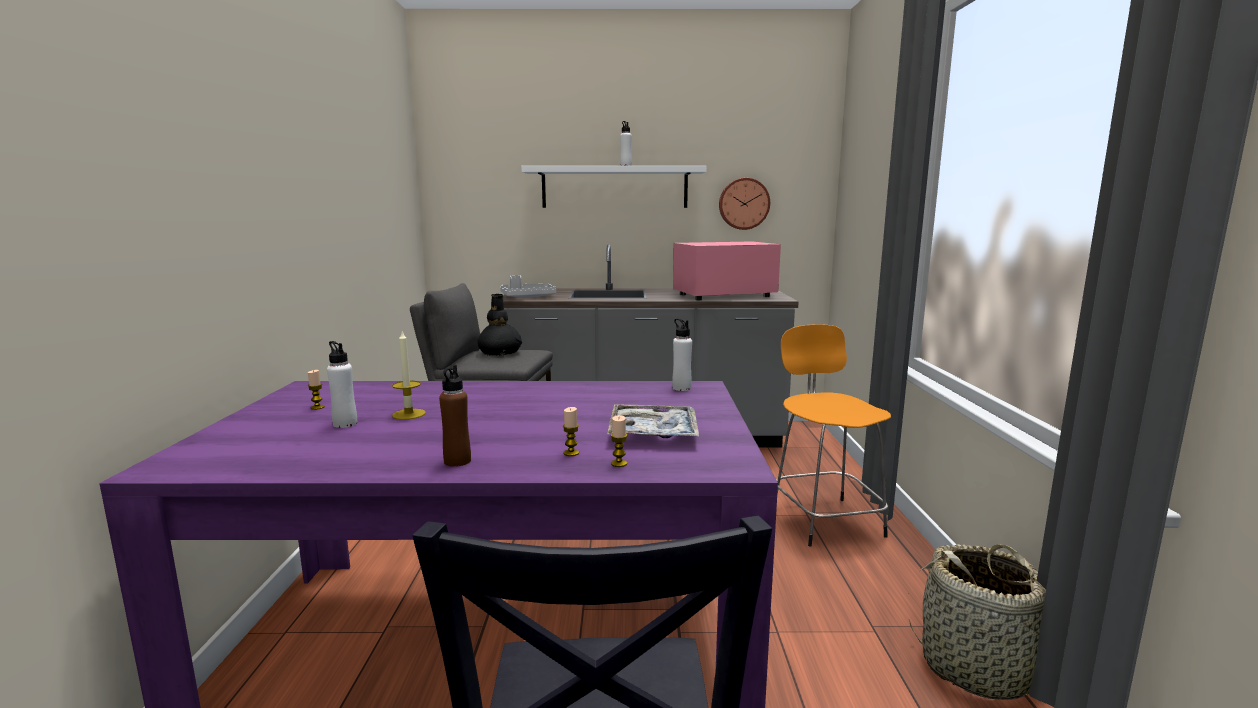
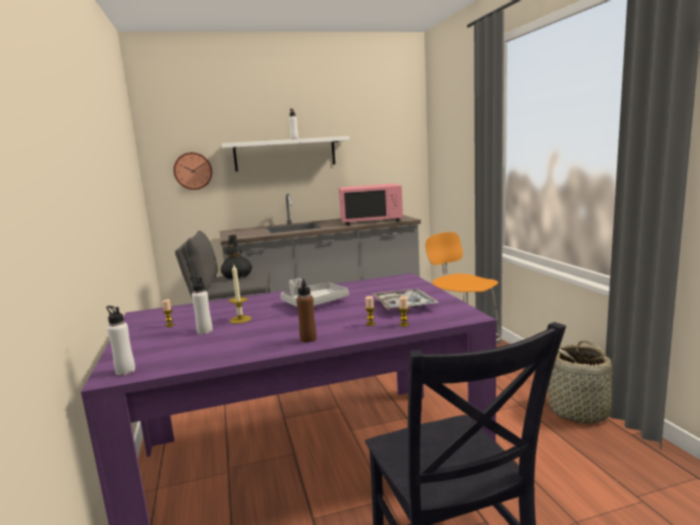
camera: 15 degrees left, 0 degrees up
(527, 297) = (240, 236): grey tray -> grey tray (314, 303)
(681, 388) = (393, 280): white bottle -> white bottle (125, 371)
(724, 295) = (371, 220): pink microwave -> pink microwave turned 150 degrees counterclockwise
(743, 203) = (371, 159): wall clock -> wall clock (193, 171)

